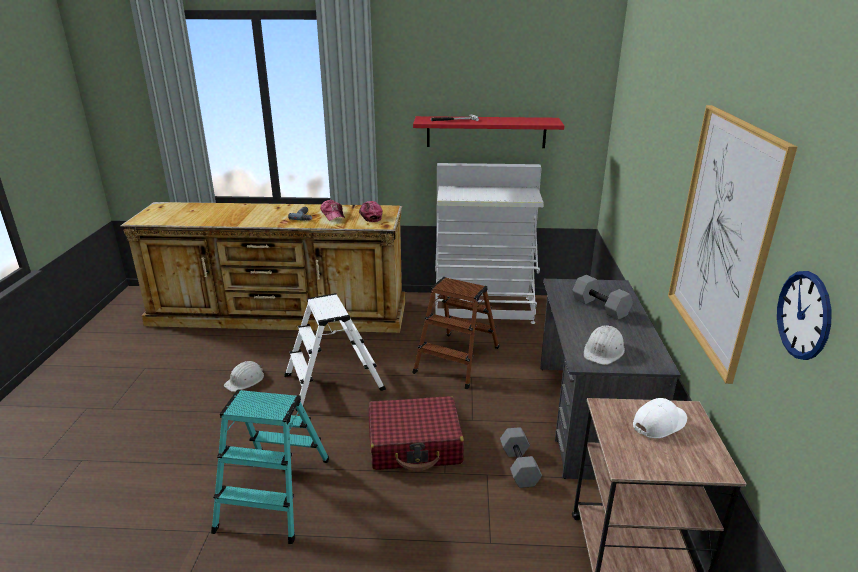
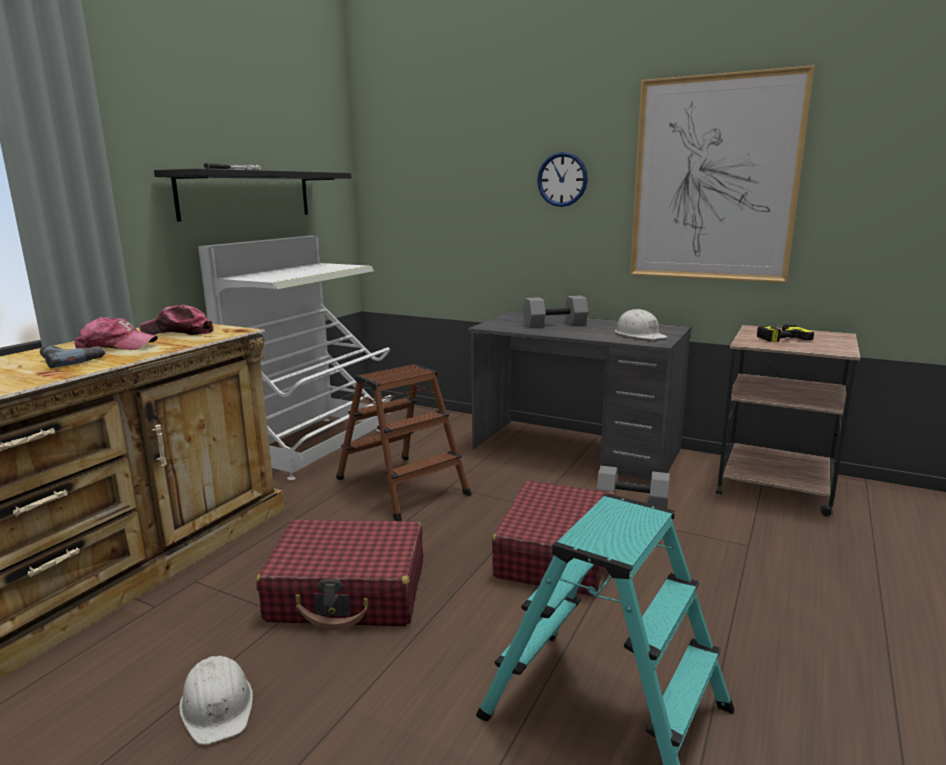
camera: 65 degrees left, 10 degrees down
(334, 382) = (348, 592): white step ladder -> red suitcase
(486, 132) = (246, 195): red shelf -> black shelf
(659, 423) = (775, 336): white cap -> power drill
(804, 315) = (875, 176): wall clock -> wall clock (562, 179)

